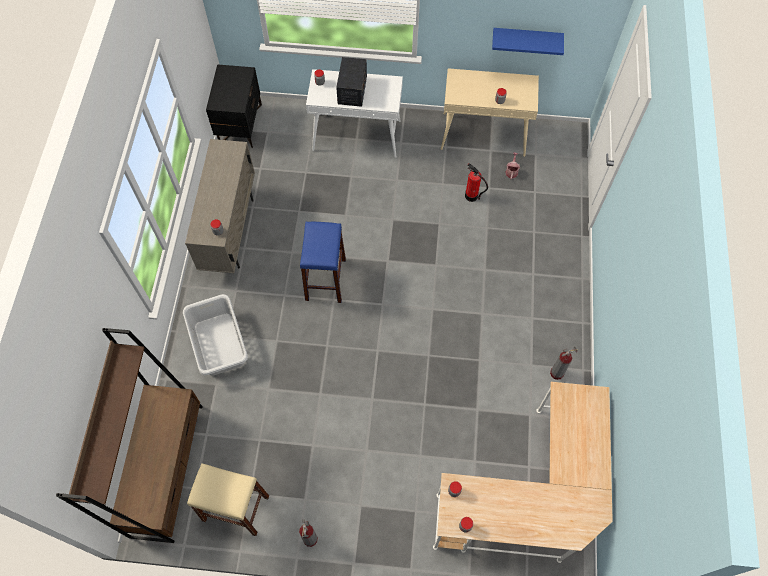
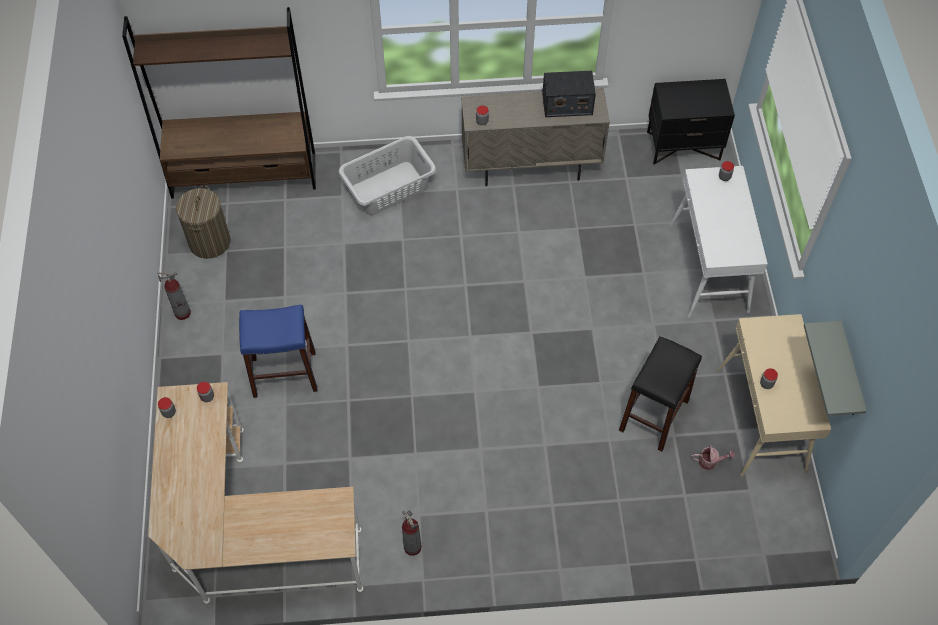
camera: 80 degrees right, 5 degrees down
(236, 508) = (209, 242): beige stool -> laundry basket
(325, 279) = (490, 272): blue stool -> blue stool (284, 374)
(352, 90) = (724, 212): radio -> radio (567, 104)
(471, 196) = (654, 415): fire extinguisher -> black stool
(526, 39) = (849, 373): blue shelf -> grey shelf

